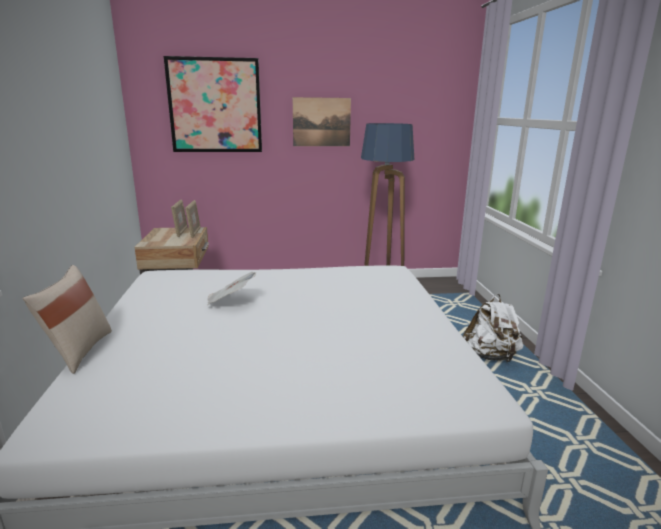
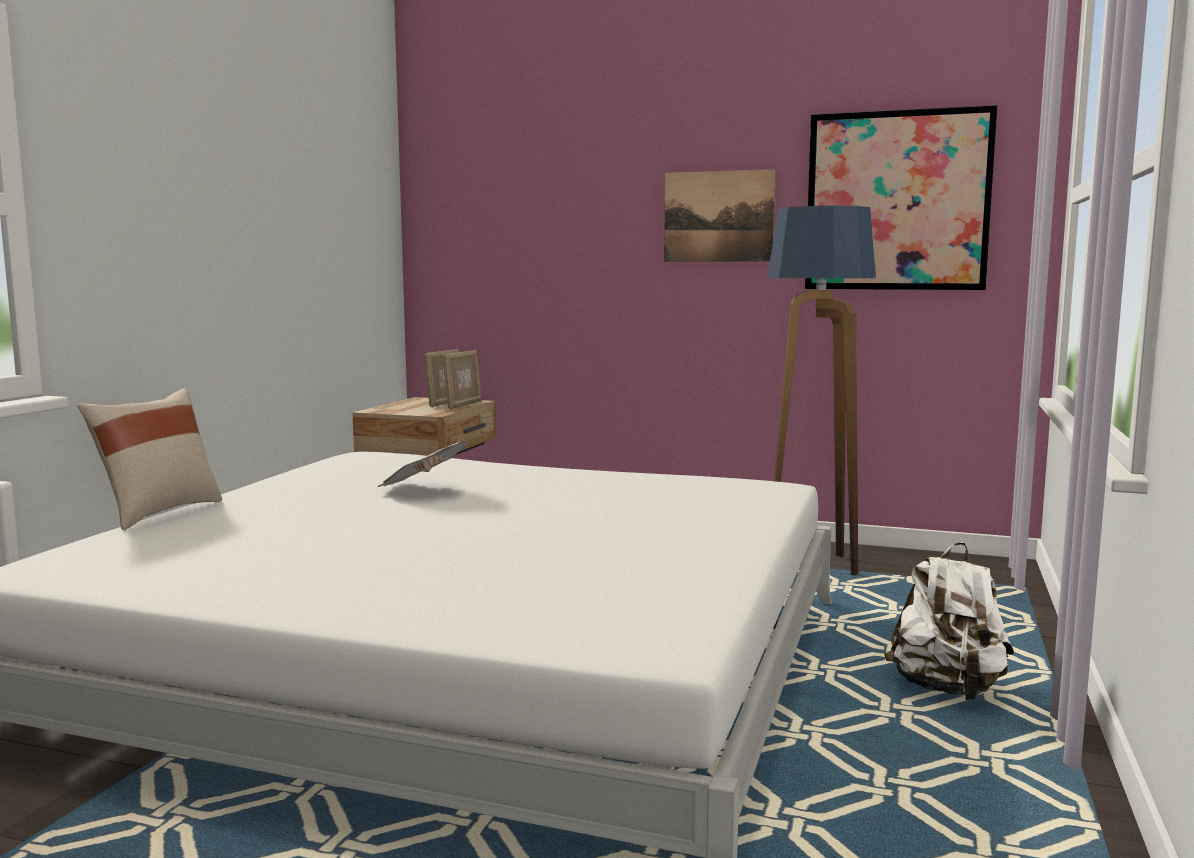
camera: 25 degrees right, 10 degrees down
(215, 106) = (535, 193): picture -> picture (897, 201)

